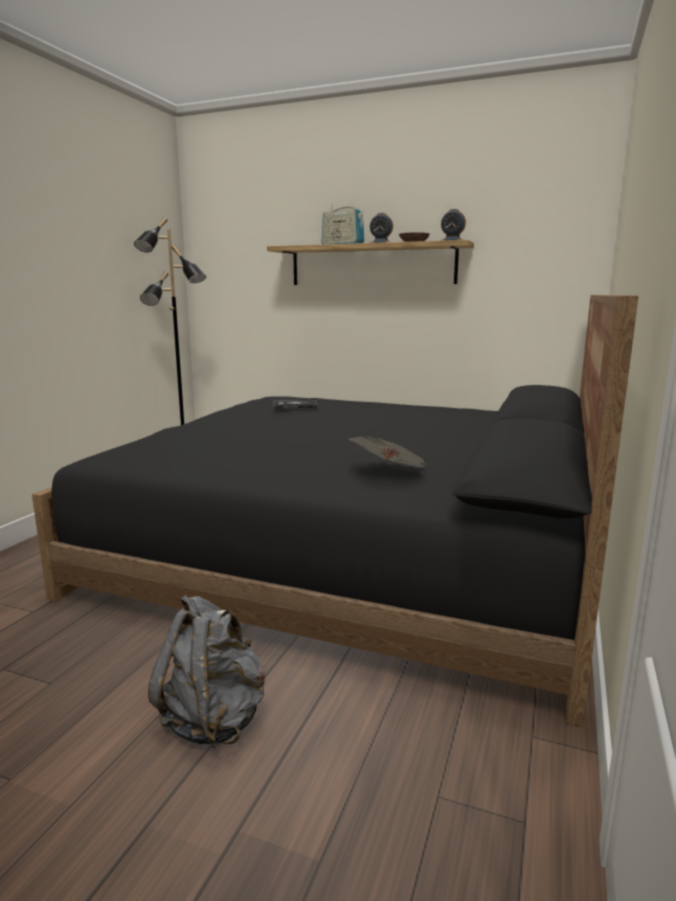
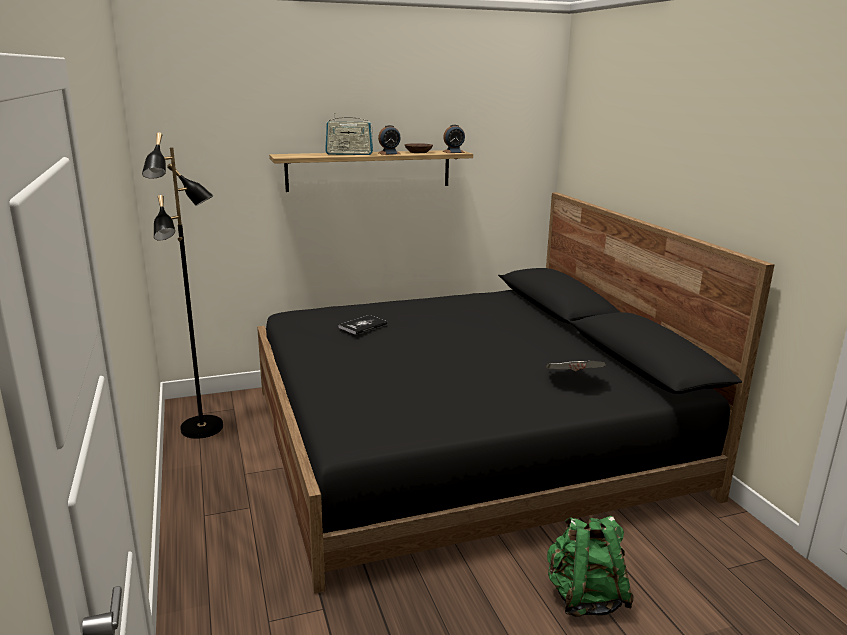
camera: 40 degrees left, 5 degrees up
(214, 719) = (585, 598): grey backpack -> green backpack

